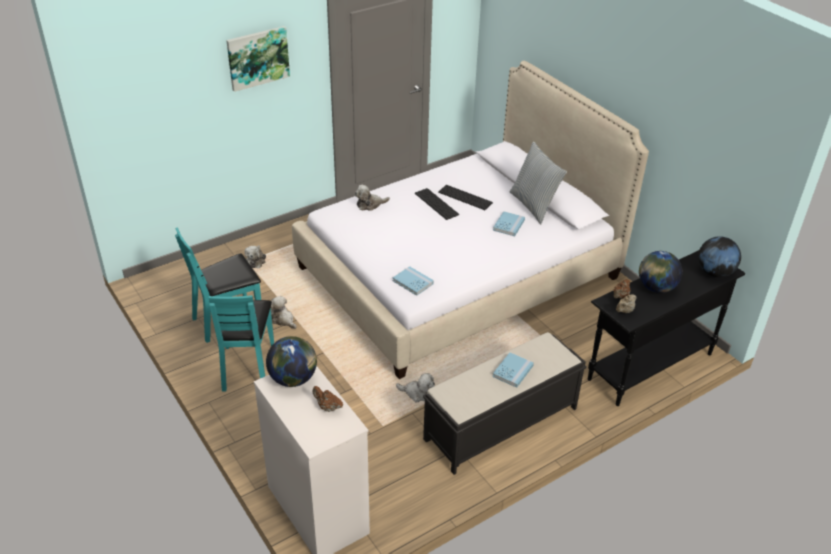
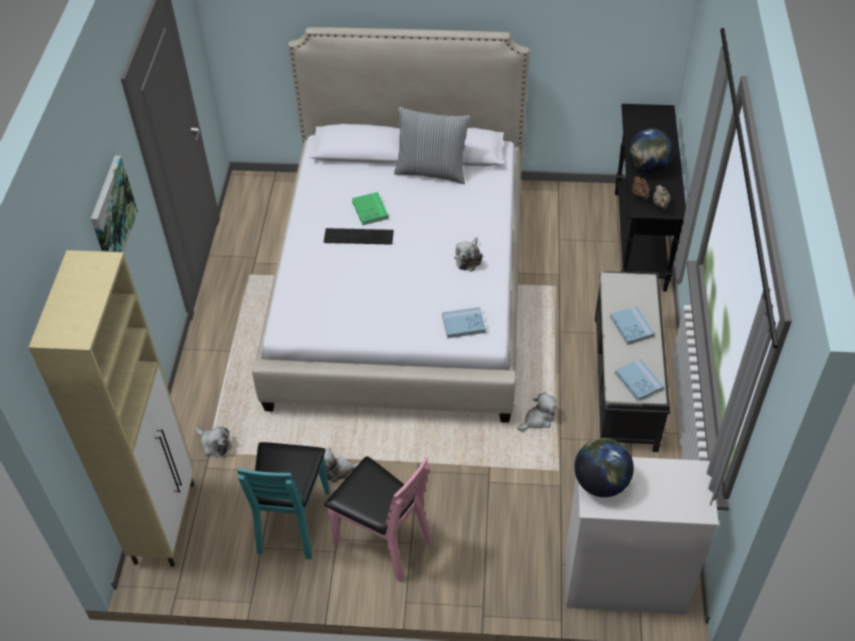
camera: 50 degrees left, 10 degrees up
(184, 271) = (165, 521): none -> beige cabinet
(247, 367) = (383, 540): turquoise chair -> pink chair
(327, 407) = (661, 476): brown teapot -> none
(370, 205) = (306, 287): plush toy -> plush toy (468, 259)
(465, 197) = (370, 210): keyboard -> green book
(508, 225) = (443, 206): blue book -> blue book (638, 381)
(714, 272) = (659, 121): globe -> none

